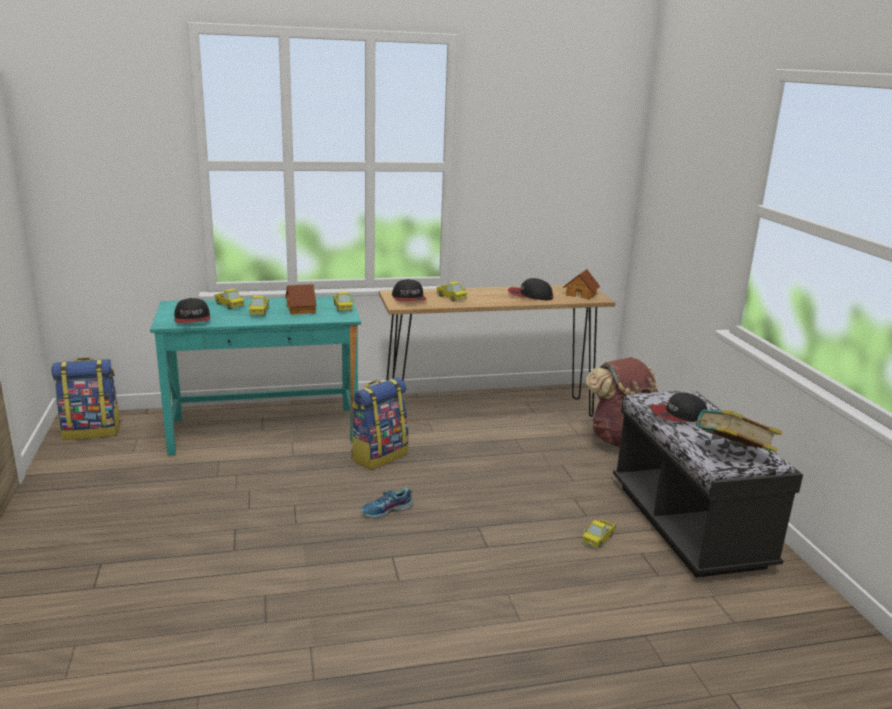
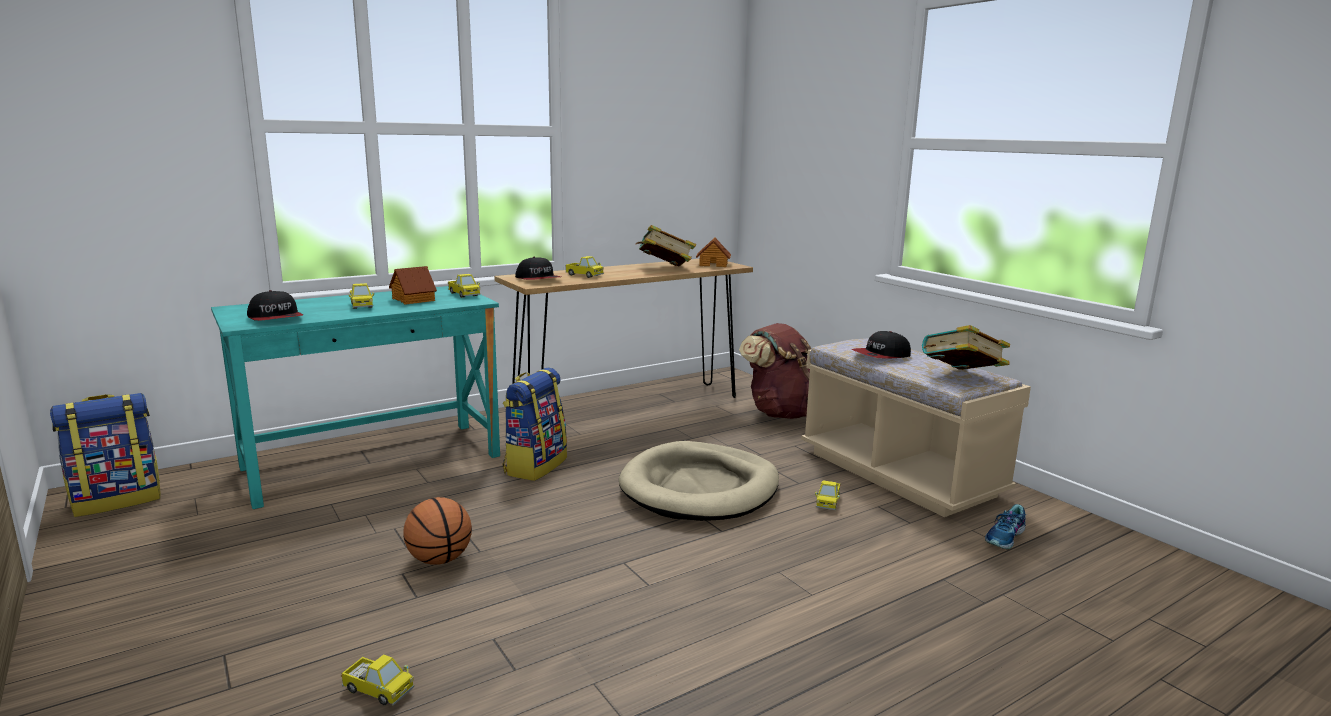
camera: 20 degrees left, 5 degrees down
(229, 305) = (315, 303): toy truck -> toy truck (378, 690)
(265, 524) = (440, 559): none -> basketball
(387, 511) = (583, 517): shoe -> shoe (1005, 537)
(497, 503) = (700, 488): none -> beige dog bed
(530, 296) = (664, 268): cap -> book
(688, 525) = (899, 474): black bench -> beige bench

